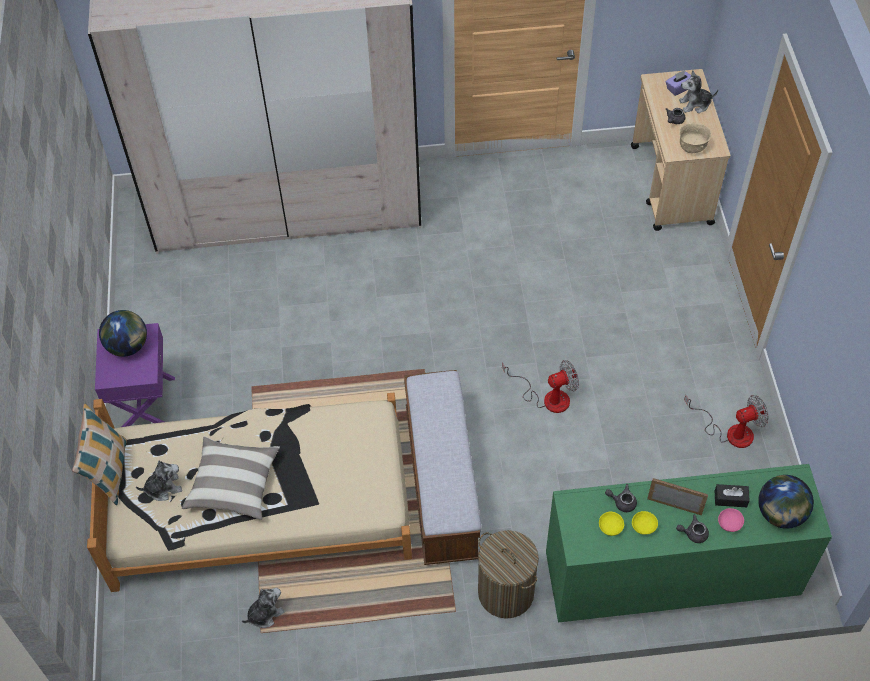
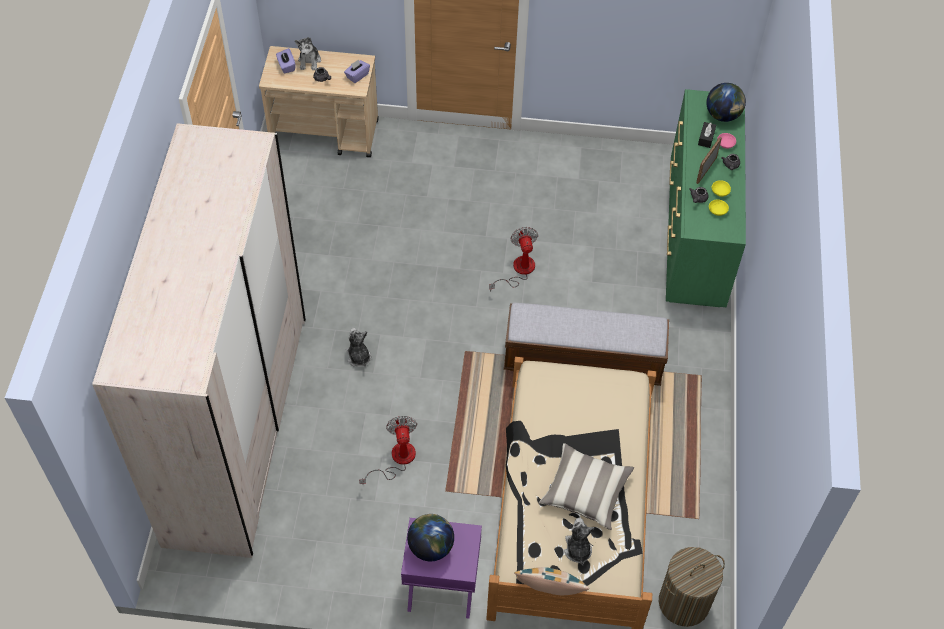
camera: 80 degrees left, 0 degrees up
(265, 613) = (681, 513): plush toy -> plush toy (358, 357)
(505, 592) = (690, 339): laundry basket -> laundry basket (683, 602)
(692, 147) = (357, 76): beige bowl -> purple tissue box
(730, 431) = (580, 165): fan -> fan (396, 459)

